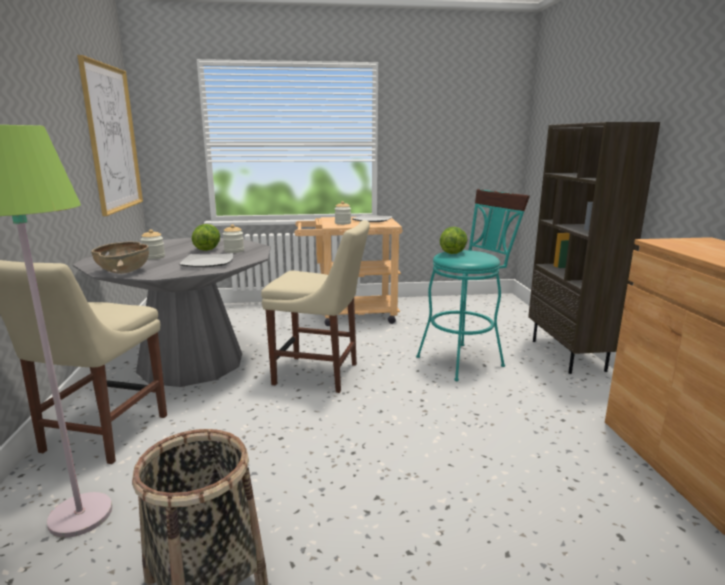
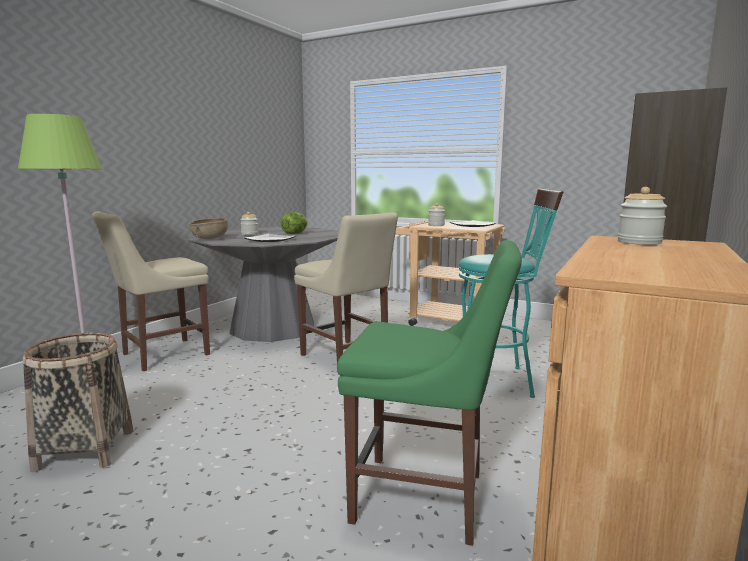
camera: 35 degrees right, 5 degrees down
(112, 139) = (272, 147): picture -> none
(234, 251) = (308, 236): jar -> jar (639, 242)
(453, 252) = (487, 254): lettuce -> none
(556, 473) = (426, 499): none -> green chair

